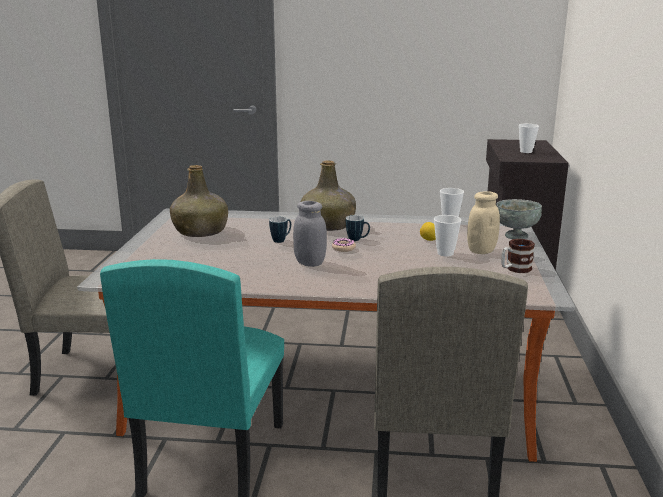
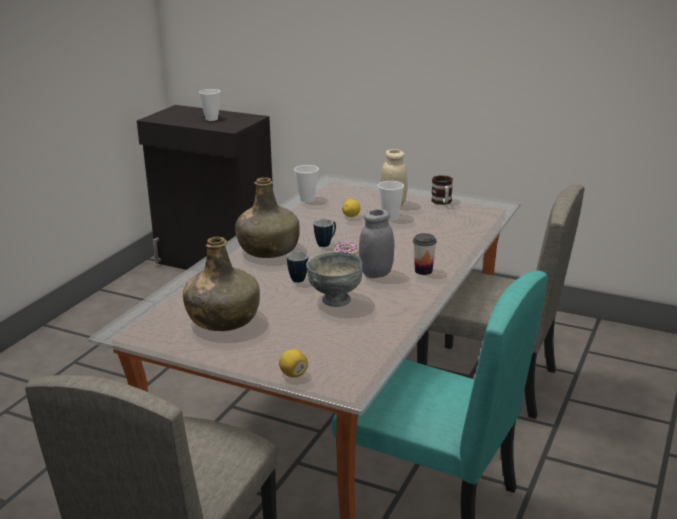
camera: 70 degrees left, 5 degrees up
(125, 260) = (293, 374): none -> lemon
(330, 279) = (423, 271): none -> cup
(515, 236) = (367, 186): grey bowl -> grey bowl (335, 300)

